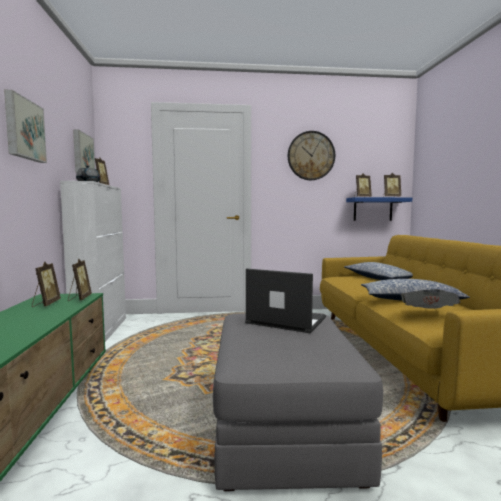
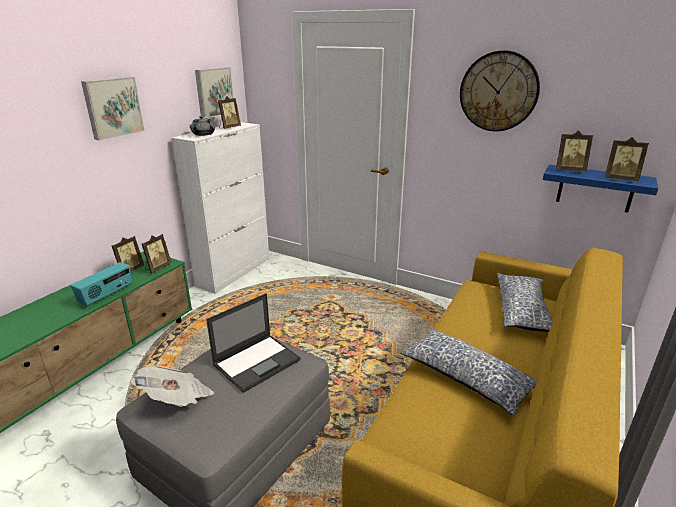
camera: 35 degrees right, 20 degrees up
(51, 319) = (107, 295): none -> radio
(285, 320) = (257, 361): laptop -> laptop turned 75 degrees clockwise
(428, 314) = (418, 416): newspaper -> newspaper (177, 399)

